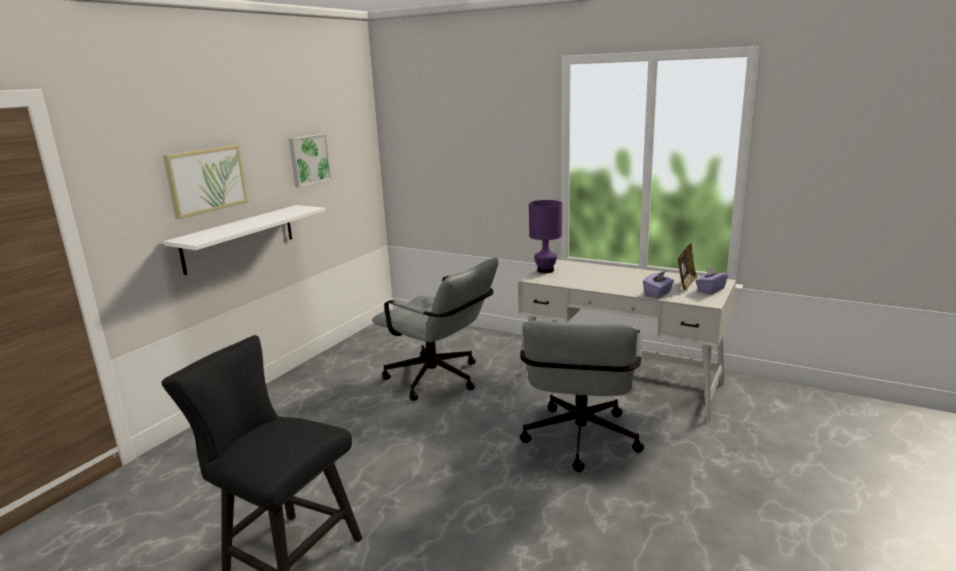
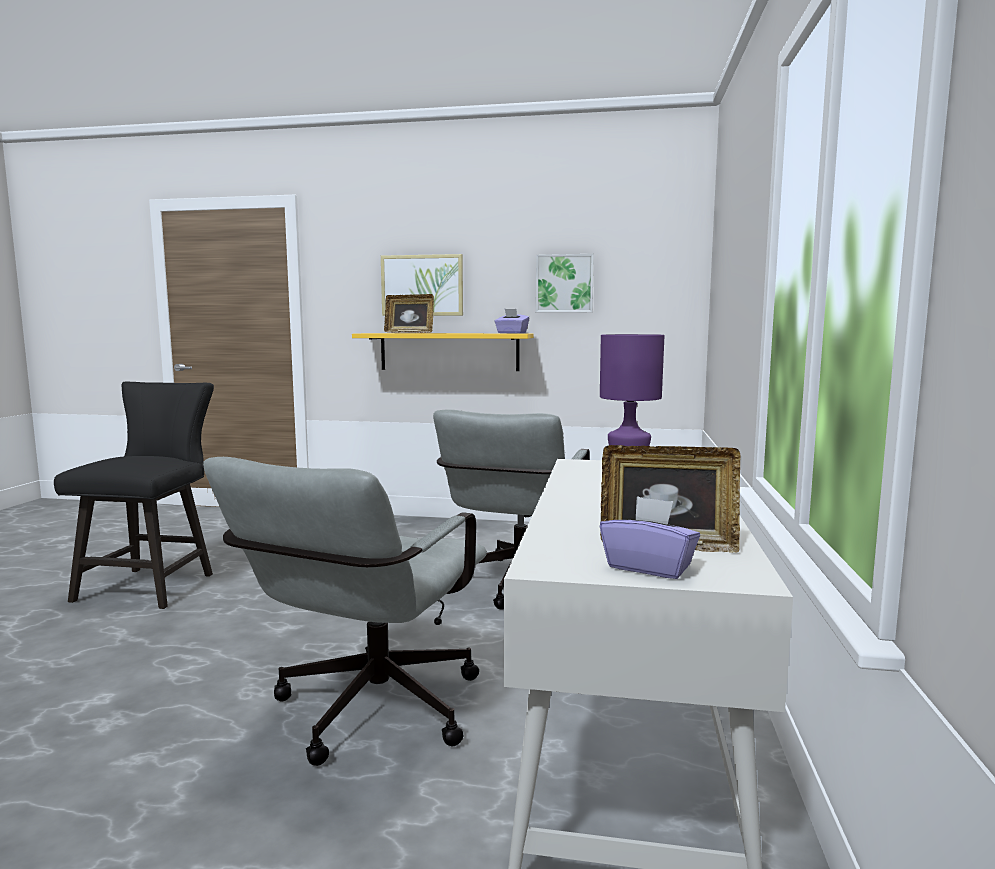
camera: 70 degrees right, 10 degrees down
(231, 230) = (409, 333): none -> picture frame
(239, 238) = (449, 351): white shelf -> yellow shelf
(579, 443) = (367, 715): grey office chair -> grey office chair turned 60 degrees counterclockwise
(658, 293) = (568, 526): purple tissue box -> purple tissue box (511, 333)

